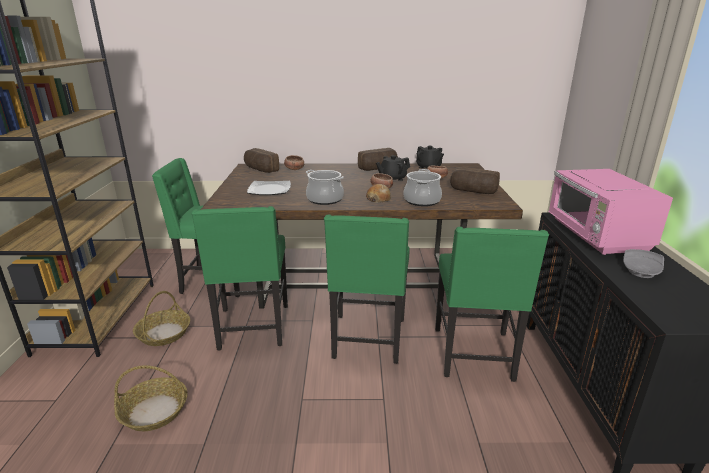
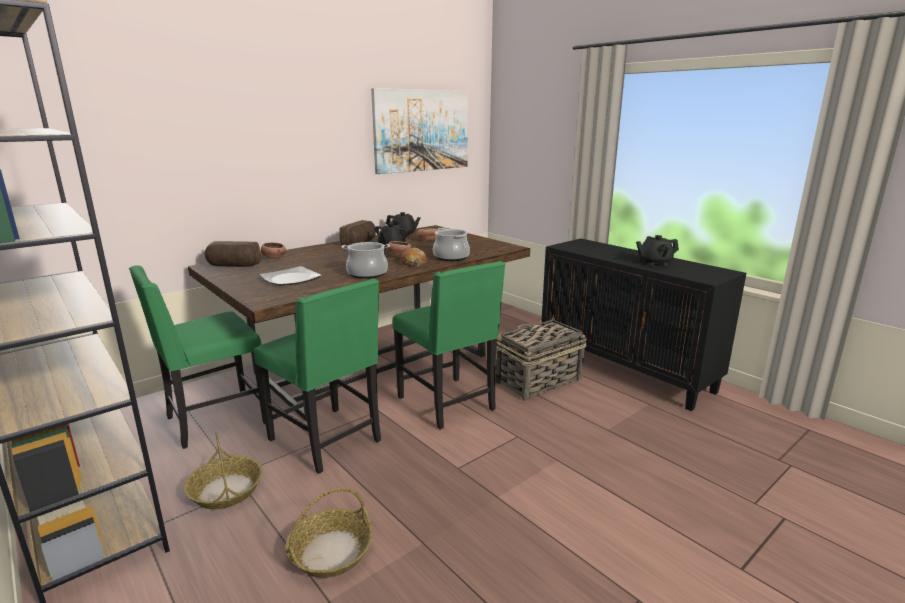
camera: 40 degrees left, 5 degrees down
(473, 191) = (474, 243): bread -> none
(475, 64) = (421, 130): none -> picture
(475, 355) = (537, 381): green chair -> basket
(596, 236) = (601, 252): pink microwave -> none
(641, 271) = (654, 263): grey plate -> black teapot

